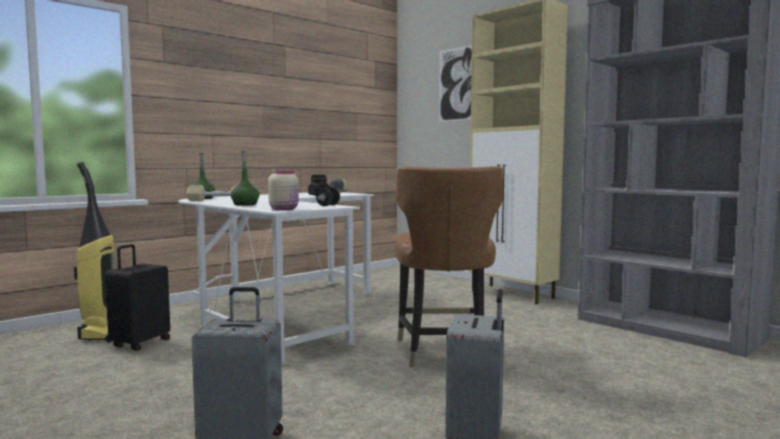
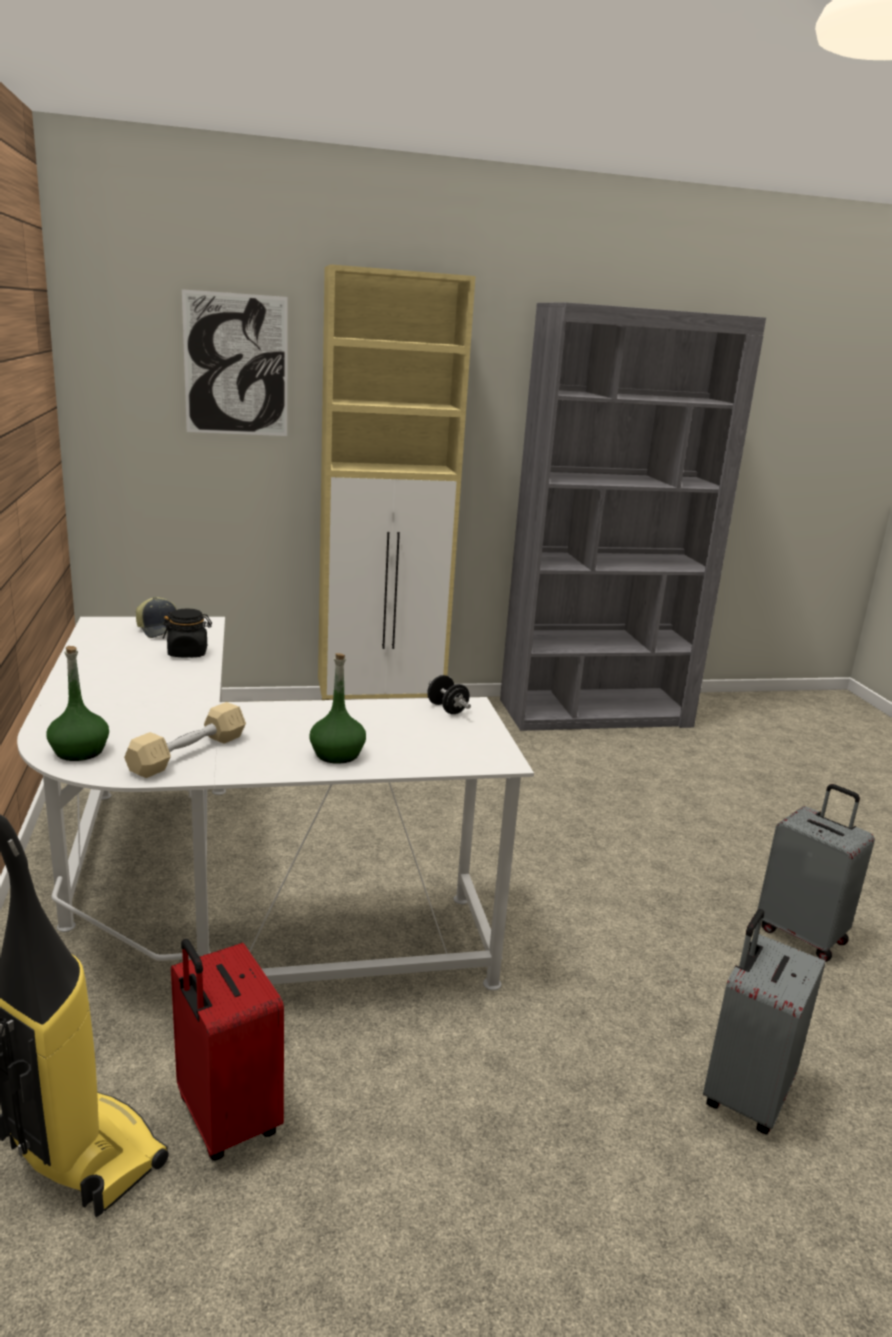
camera: 60 degrees left, 15 degrees up
(140, 343) = (225, 1119): black suitcase -> red suitcase
(284, 209) = (486, 751): beige jar -> none
(443, 352) = (555, 850): brown chair -> none

